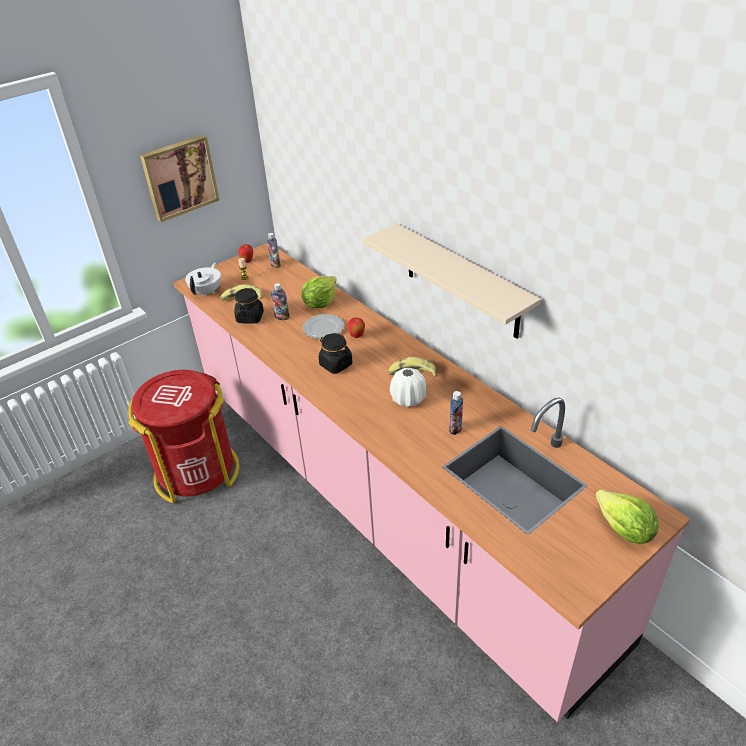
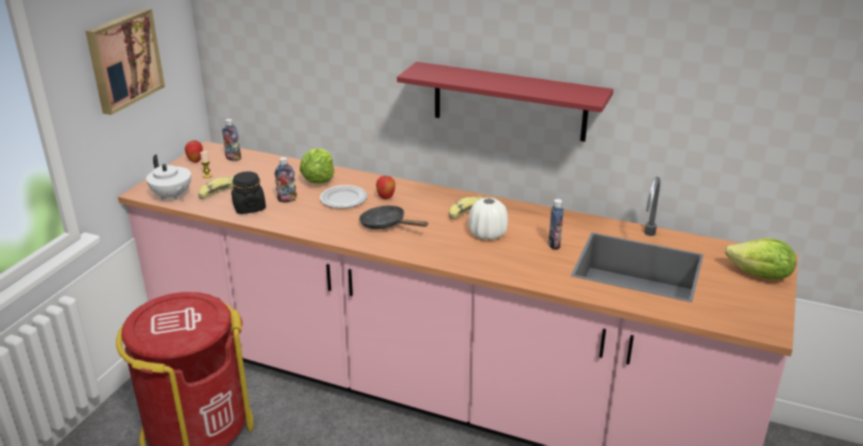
camera: 30 degrees left, 10 degrees down
(207, 292) = (172, 196): white teapot -> white teapot turned 150 degrees clockwise
(335, 364) = (386, 225): black jar -> black frying pan
(461, 281) = (509, 102): beige shelf -> red shelf

